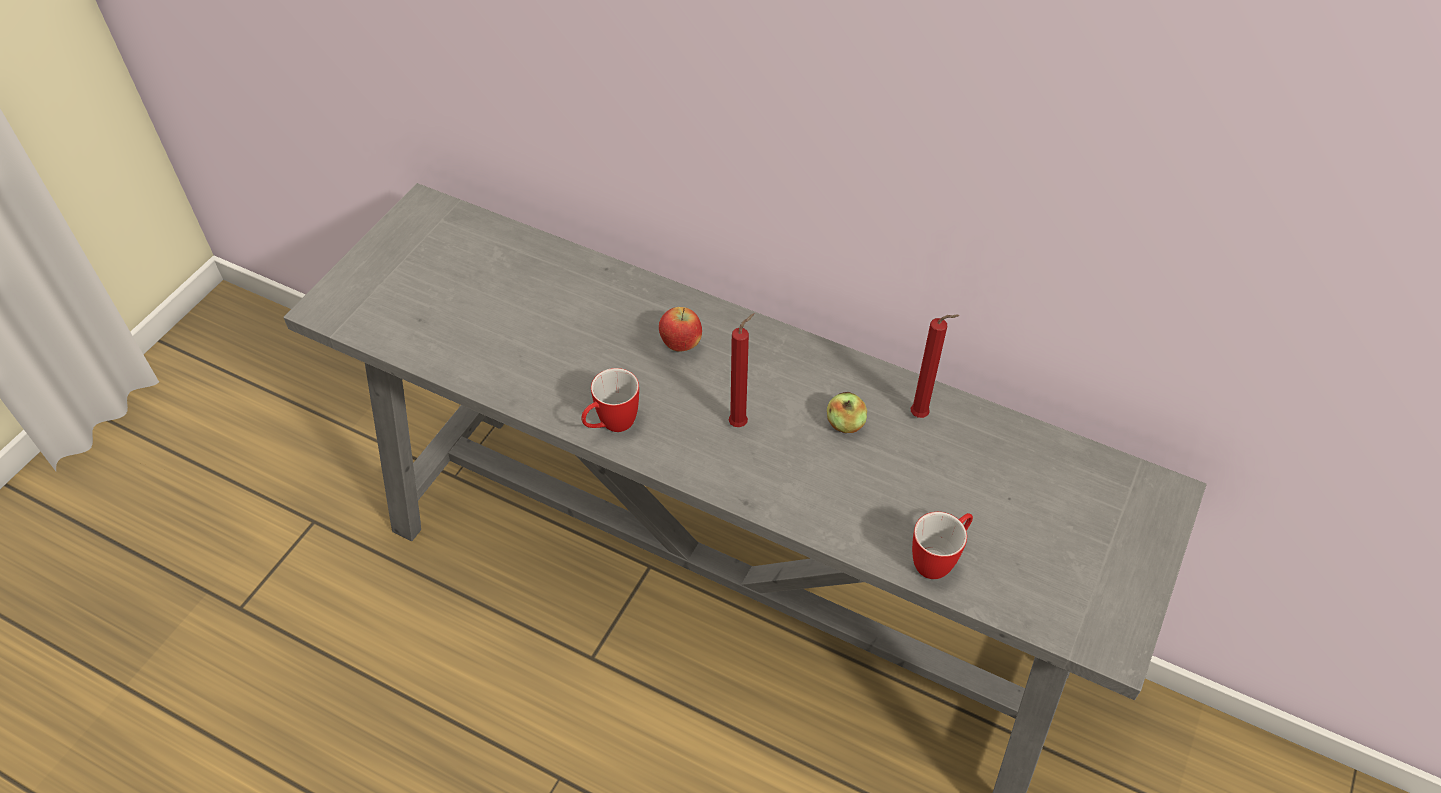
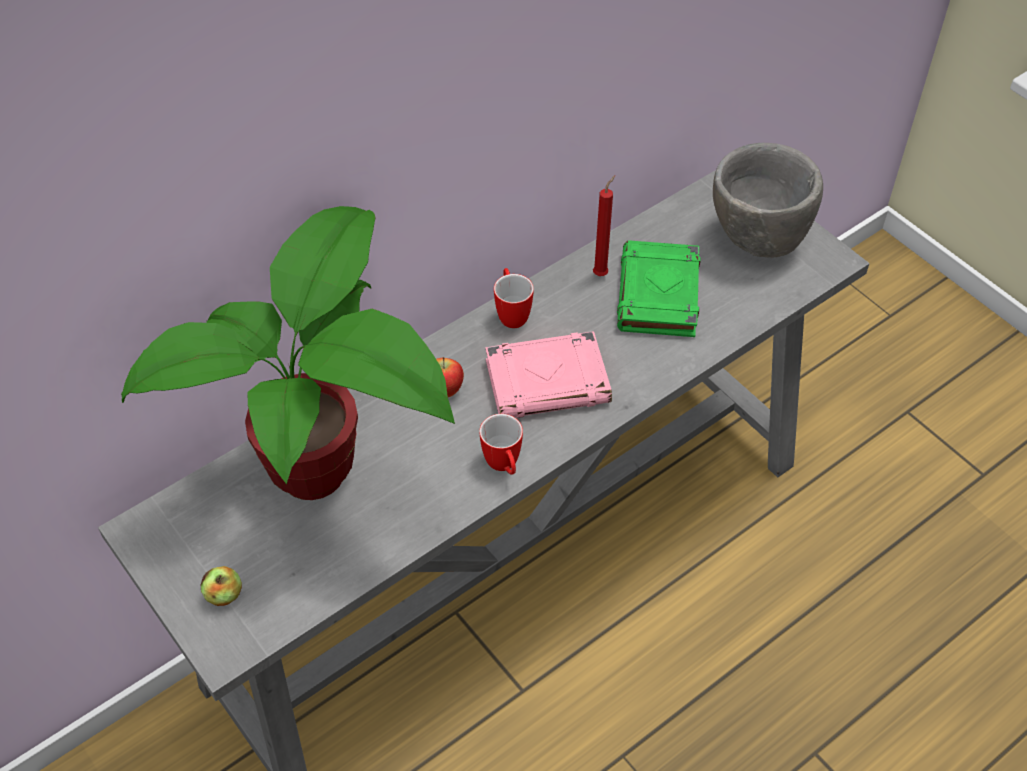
camera: 65 degrees left, 0 degrees up
(534, 299) = (326, 476): none -> potted plant
(740, 423) = (548, 381): red candle -> pink book
(845, 424) = (585, 319): apple -> apple (224, 595)
(925, 479) = (659, 296): none -> green book
(939, 559) = (729, 317): mug -> mug (511, 313)
(1084, 549) = (756, 240): none -> grey bowl

